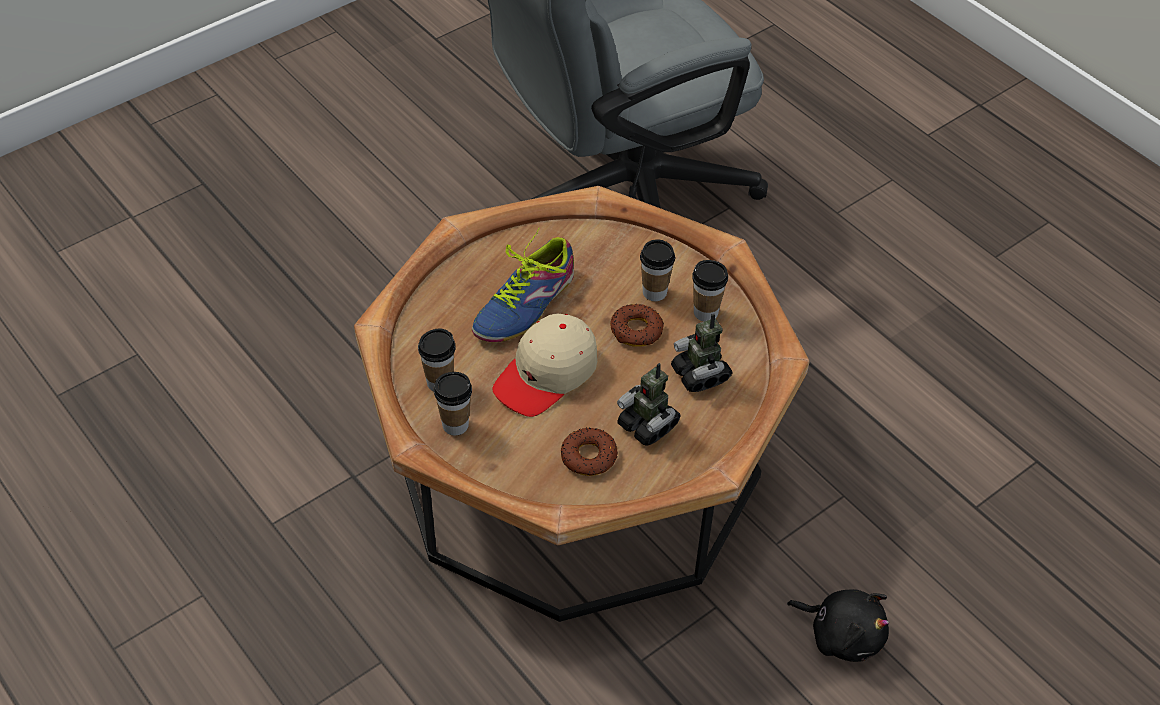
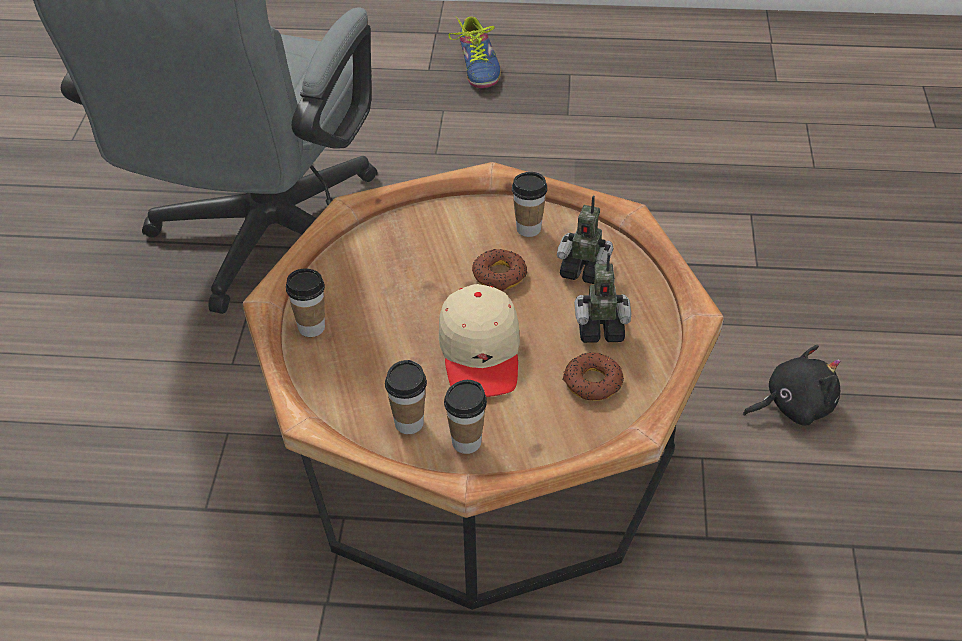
camera: 45 degrees left, 5 degrees down
(525, 304) = (393, 318): shoe -> shoe (479, 66)
(654, 292) = (474, 241): cup -> cup (311, 327)

